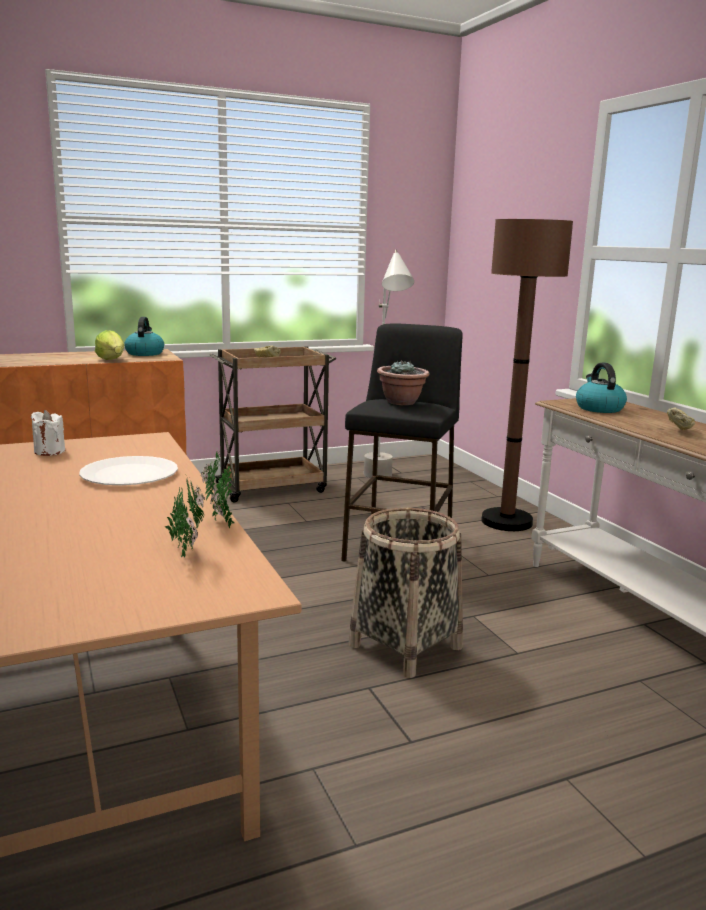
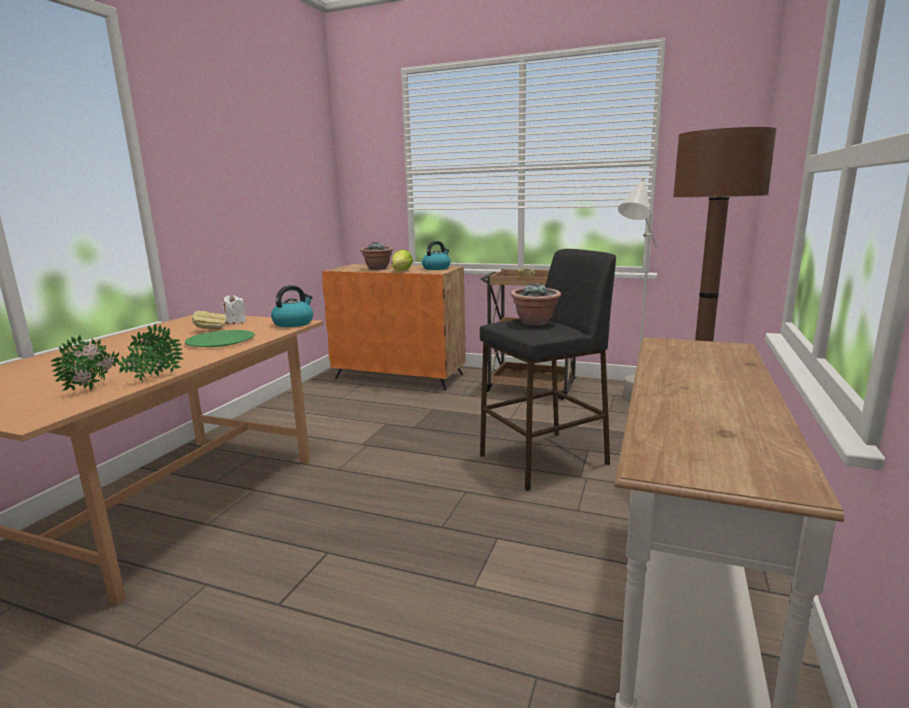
camera: 45 degrees right, 0 degrees up
(60, 359) = (378, 268): none -> potted plant
(129, 474) = (221, 341): white plate -> green plate
(405, 646) = (404, 536): basket -> none
(598, 408) = (686, 354): kettle -> kettle (294, 323)
(679, 431) = (697, 395): bread -> bread (211, 330)

